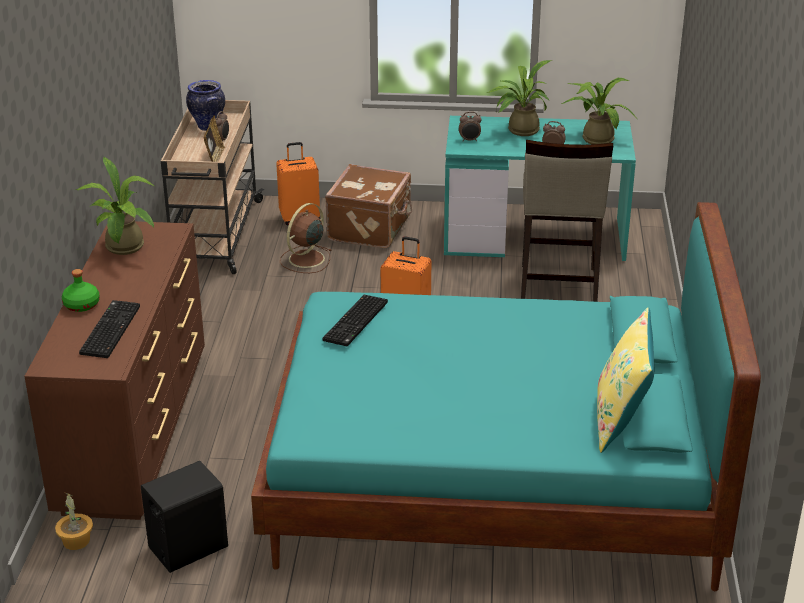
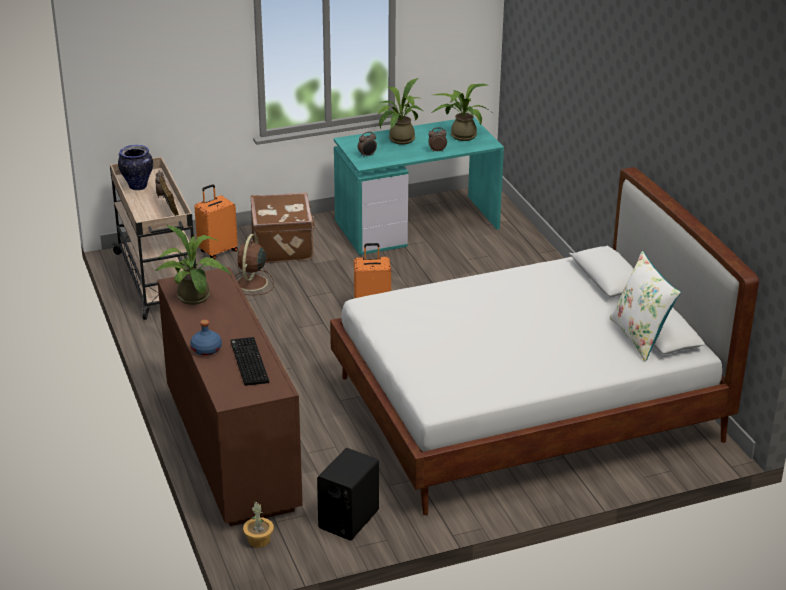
camera: 25 degrees left, 0 degrees up
(82, 305) = (207, 349): green bottle -> blue bottle
(356, 322) = (404, 314): keyboard -> none
(492, 479) = (526, 411): turquoise bed -> white bed
(557, 287) = (464, 260): beige stool -> none
(620, 420) = (640, 337): yellow pillow -> white pillow

